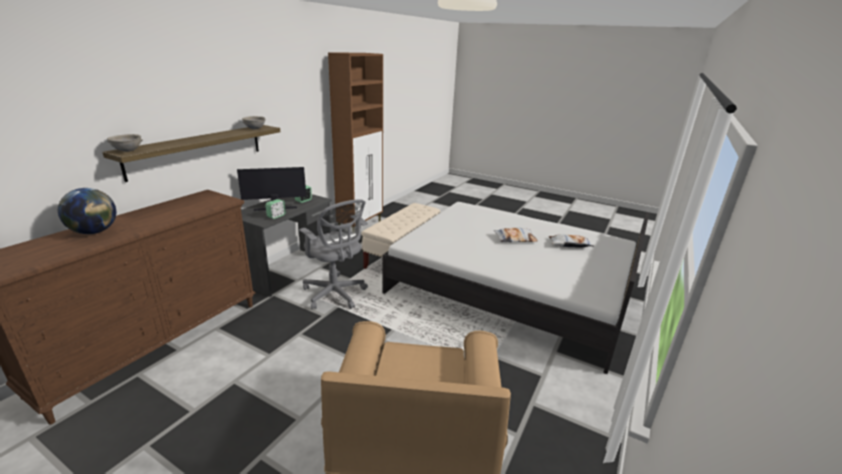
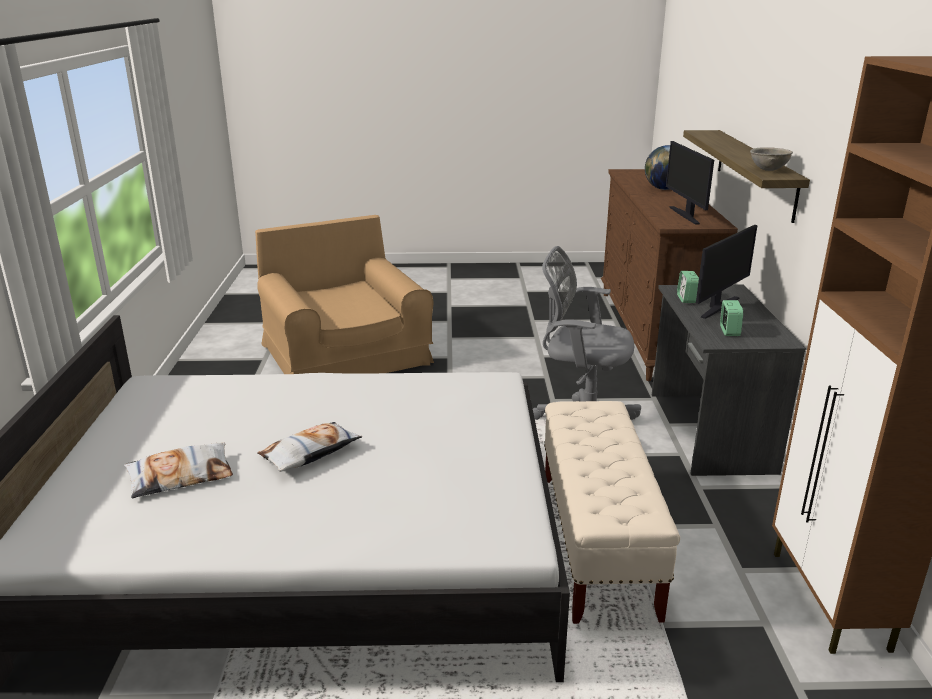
camera: 150 degrees right, 0 degrees up
(128, 151) = (705, 132): grey bowl -> none
(193, 204) = (686, 215): none -> monitor

